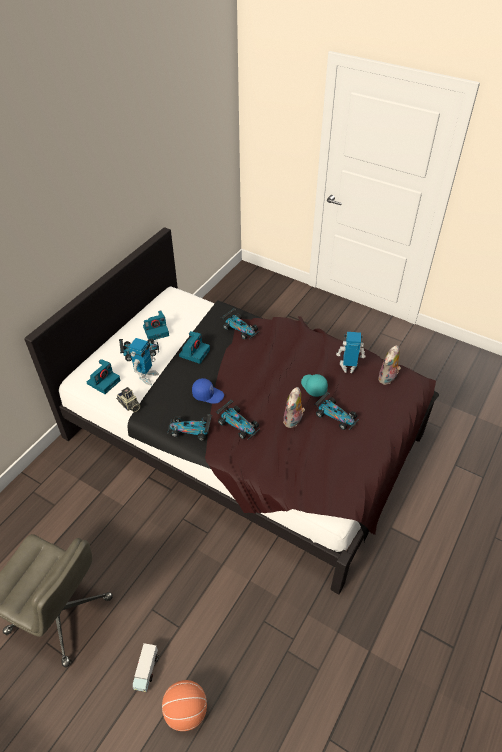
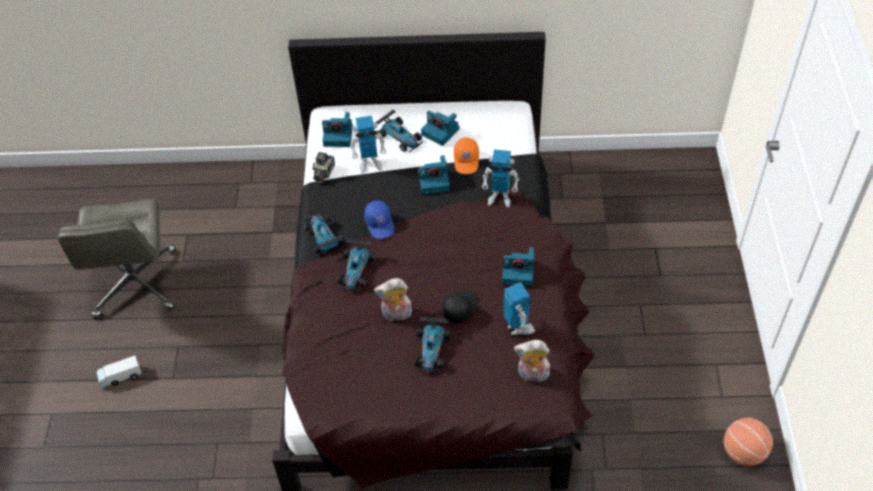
camera: 60 degrees right, 5 degrees up
(186, 711) = (101, 427): basketball -> basketball (743, 452)
(193, 330) = (467, 161): none -> orange cap
(240, 328) = (500, 197): toy car -> toy robot
(306, 347) = (519, 271): none -> camera
(313, 387) = (460, 308): turquoise cap -> black cap

